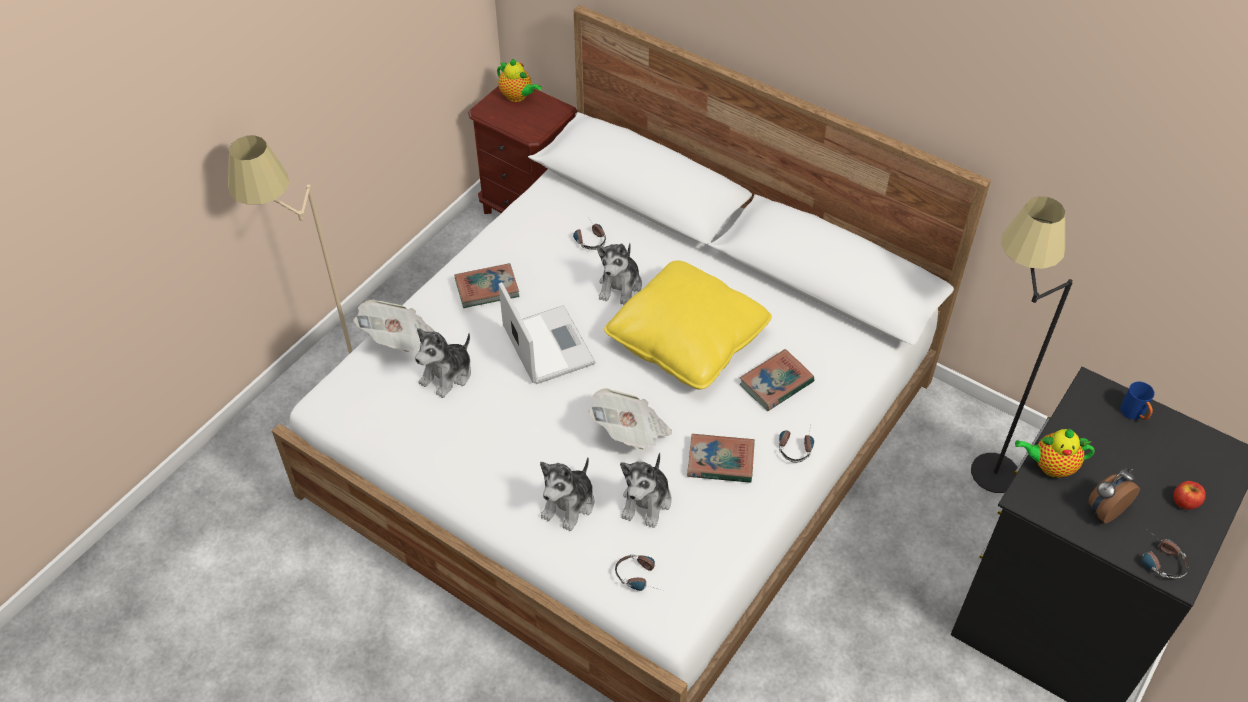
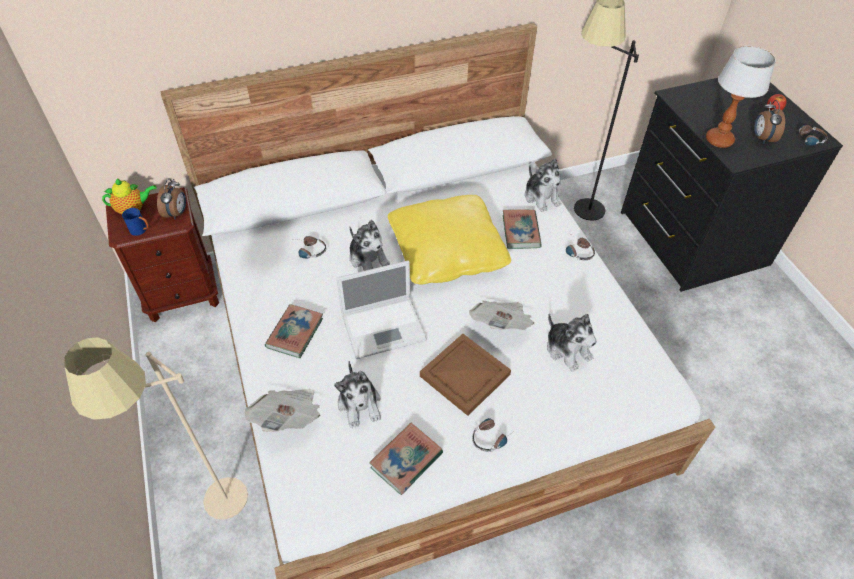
camera: 55 degrees left, 0 degrees up
(540, 125) = (177, 213): none -> alarm clock
(543, 435) = (466, 375): none -> brown tray
(547, 344) = (385, 326): laptop -> laptop turned 150 degrees clockwise
(569, 504) = (538, 395): plush toy -> plush toy (541, 197)
(641, 576) = (629, 388): headphones -> headphones (492, 436)
(720, 461) = (562, 293): book -> book (406, 460)
(1050, 466) = (719, 140): teapot -> table lamp
(1134, 414) = (702, 93): blue mug -> blue mug (141, 230)

